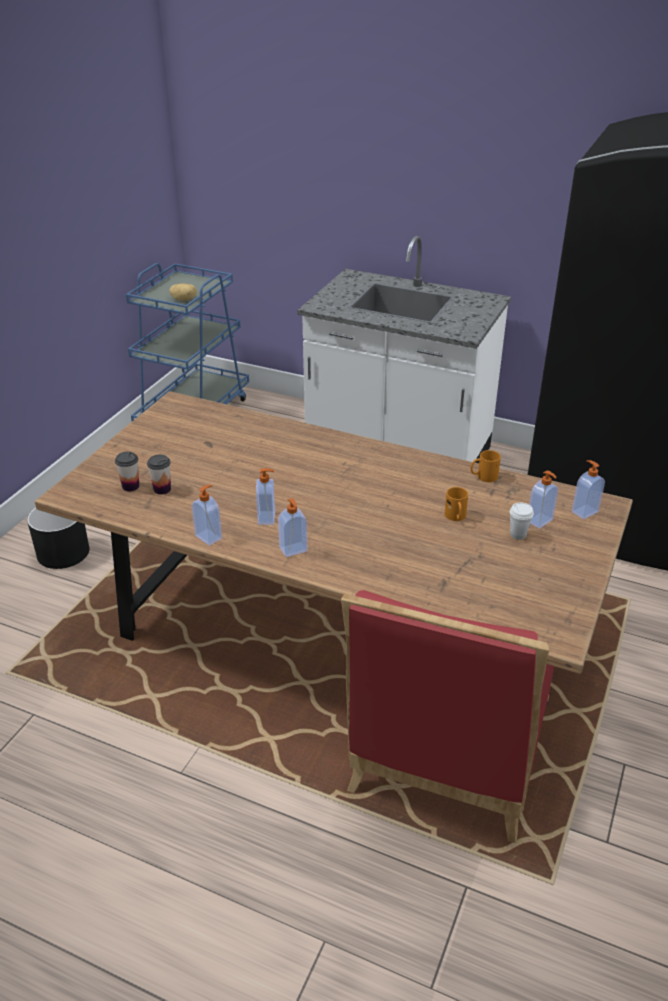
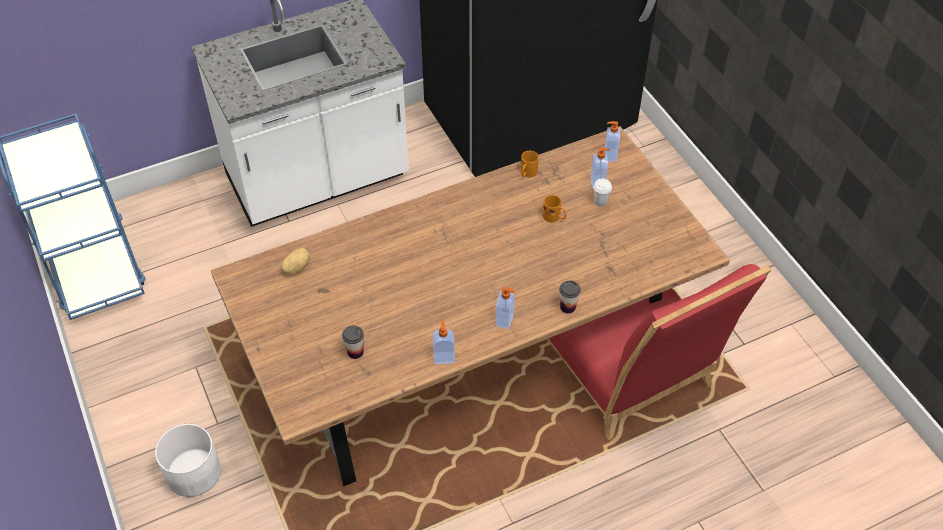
camera: 50 degrees left, 15 degrees up
(63, 552) = (193, 472): black planter -> white planter
(130, 486) = (330, 369): cup -> cup (567, 307)
(184, 299) = (71, 171): potato -> potato (296, 267)
(267, 518) = (455, 312): soap dispenser -> none

